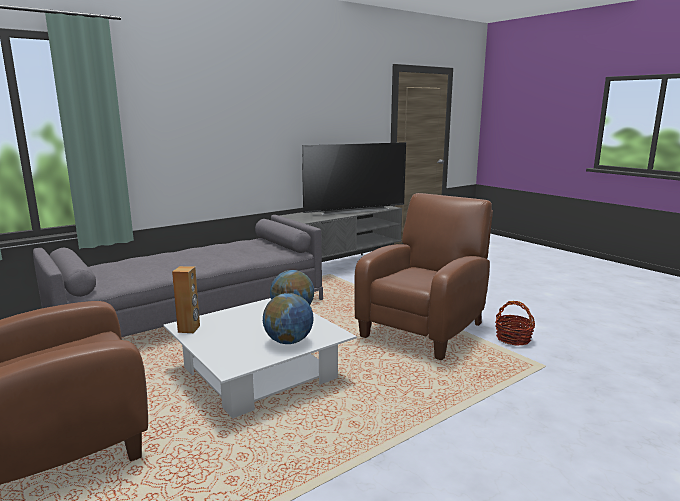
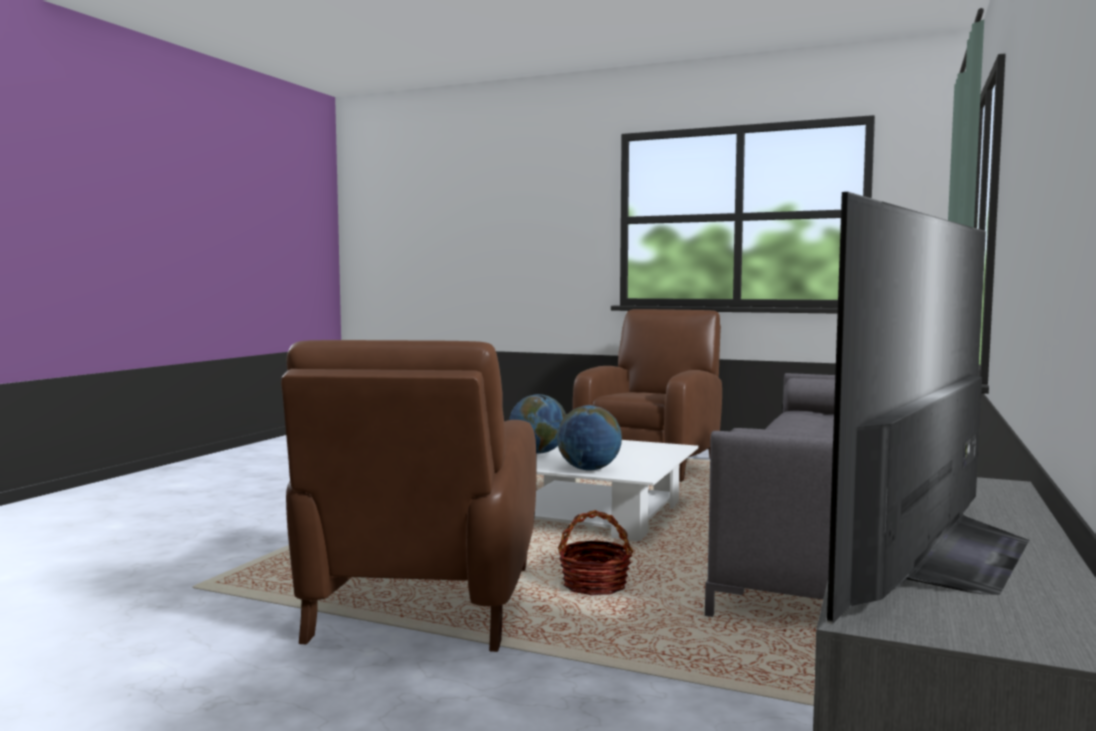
camera: 150 degrees right, 10 degrees down
(189, 329) = (661, 446): brown speaker -> none
(513, 338) = (231, 622): basket -> basket (594, 585)

